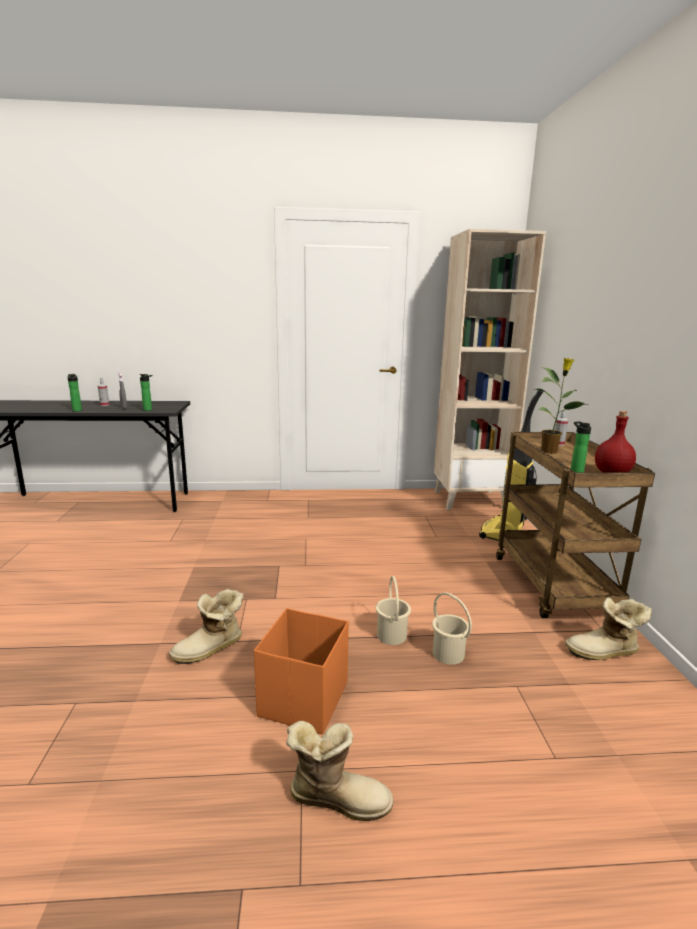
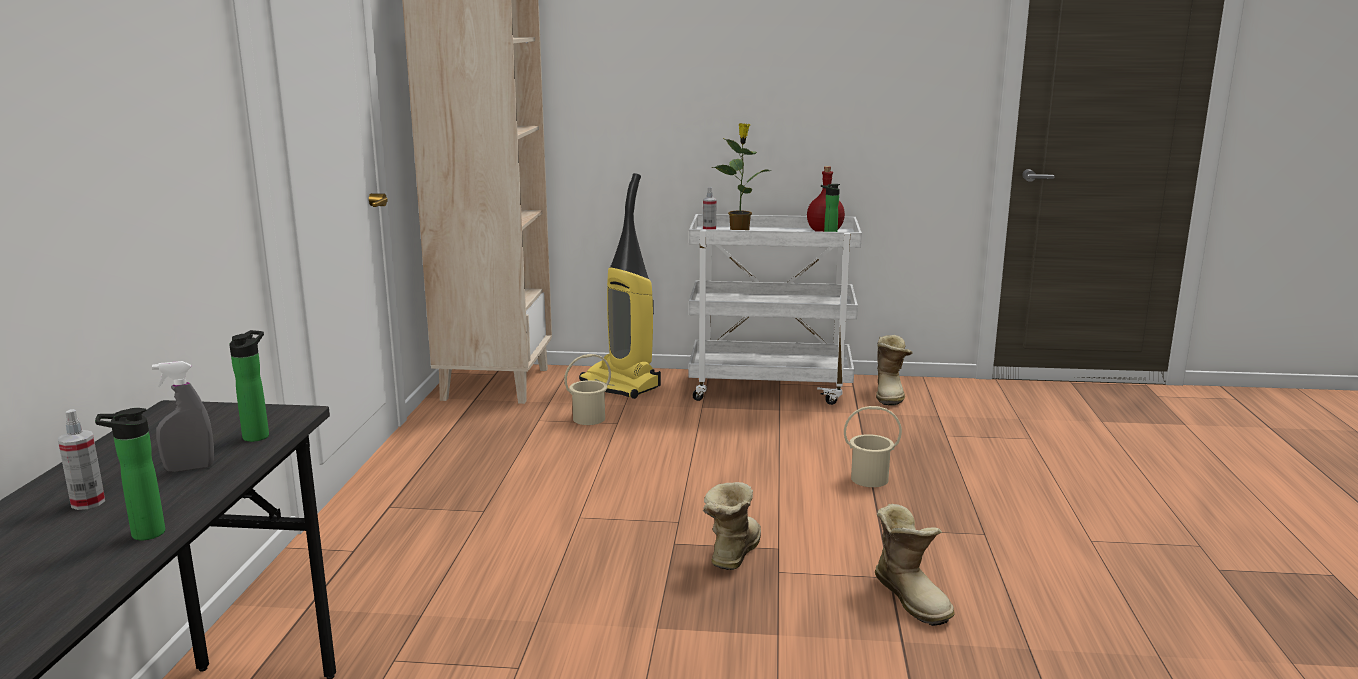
camera: 80 degrees left, 0 degrees up
(302, 700) = (995, 536): orange storage box -> none
(337, 797) = (1112, 526): boot -> boot (731, 553)
(448, 653) = (900, 455): beige bucket -> beige bucket (588, 418)
(554, 587) = (771, 387): brown cart -> white cart

